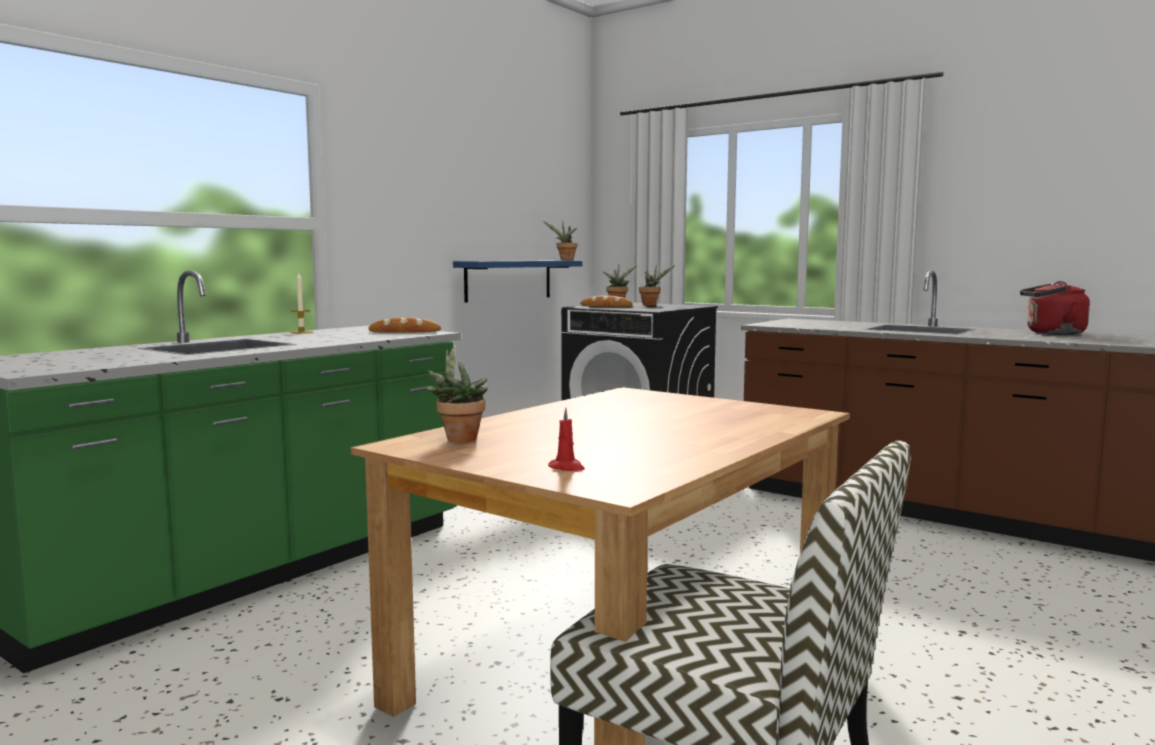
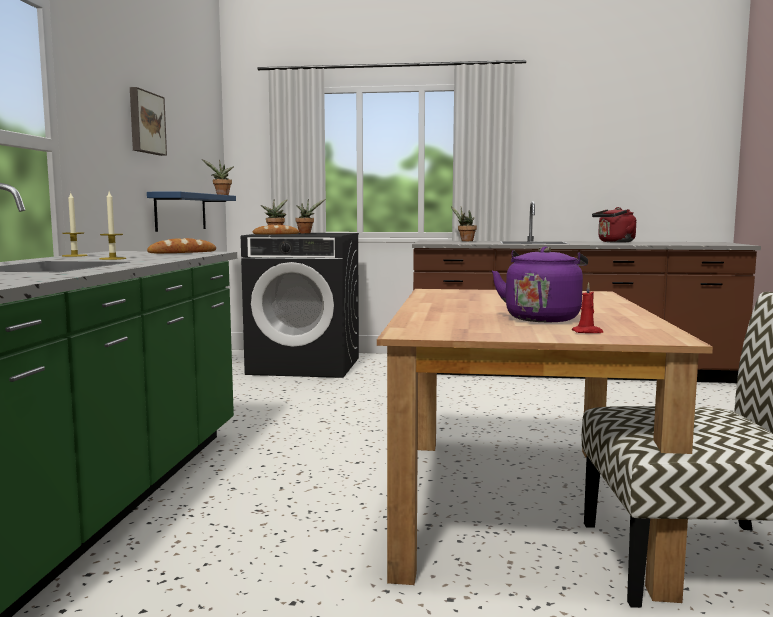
camera: 30 degrees left, 0 degrees up
(305, 338) = (112, 258): none -> candle
(455, 189) = (145, 123): none -> picture
(459, 438) = (437, 325): potted plant -> potted plant (465, 241)
(595, 443) = (542, 318): none -> purple kettle

